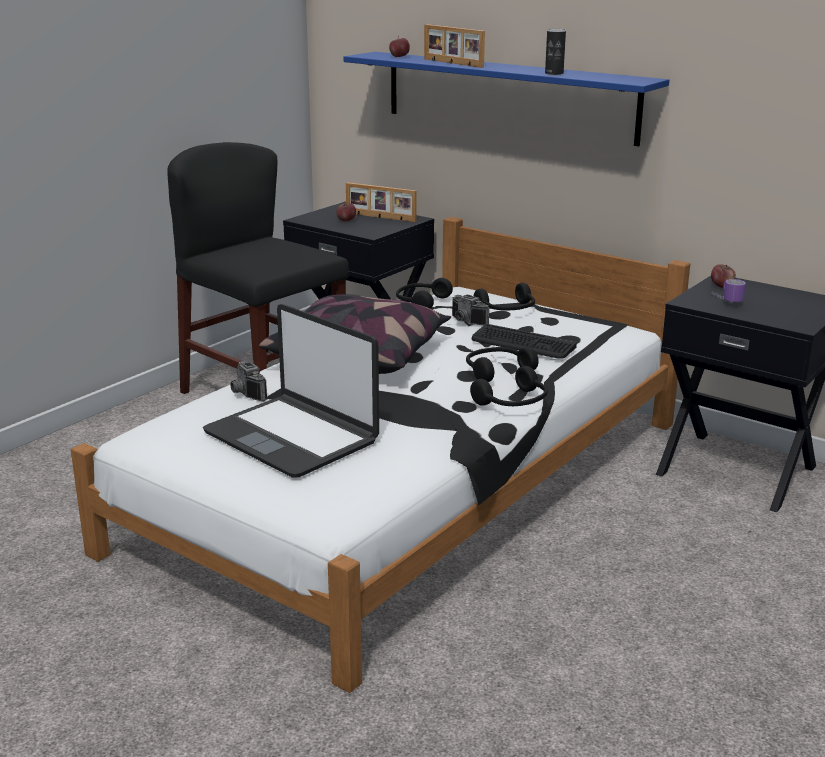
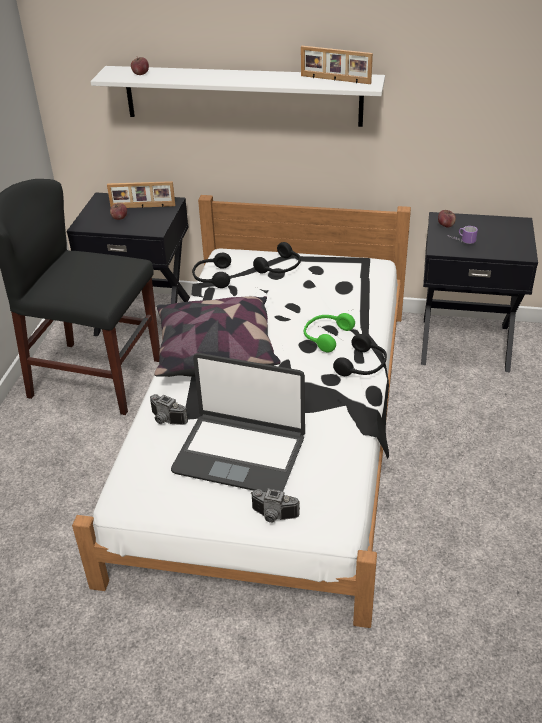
camera: 25 degrees left, 15 degrees up
(452, 63) = (197, 78): picture frame -> picture frame (335, 80)
(465, 322) = (262, 290): camera -> camera (273, 517)
(496, 371) = (325, 336): black headphones -> green headphones
(508, 96) = (242, 96): blue shelf -> white shelf
(522, 343) = (321, 302): keyboard -> none
(554, 73) = (296, 82): can -> none

